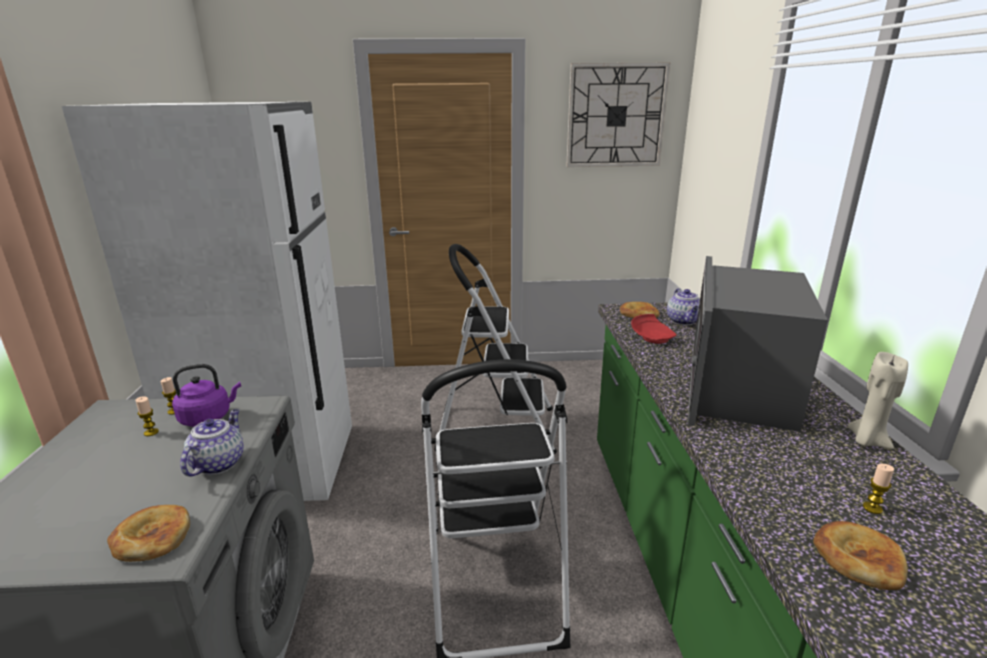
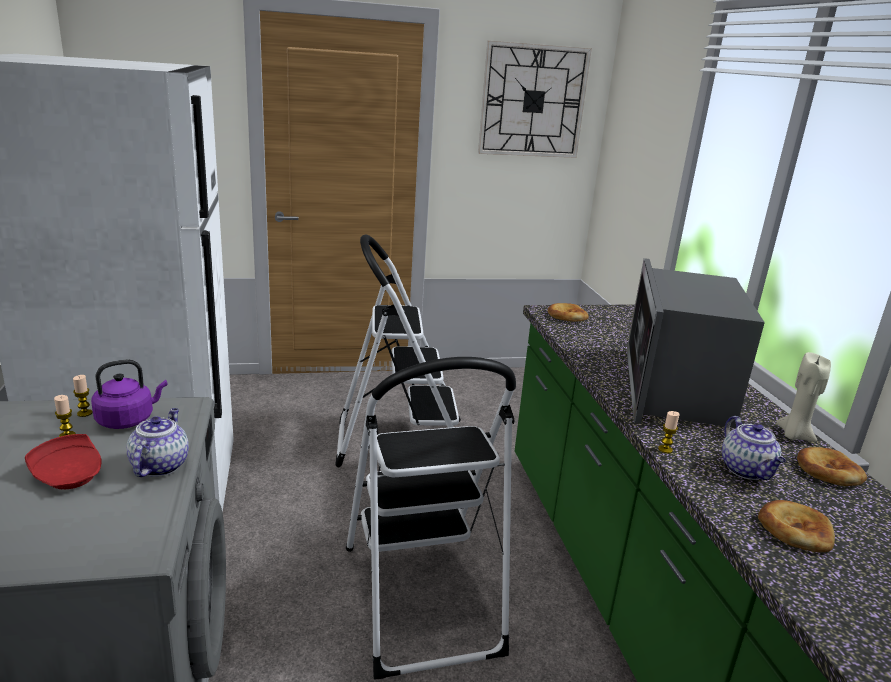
camera: 10 degrees left, 0 degrees up
(152, 537) = (117, 537): bread -> bread (828, 471)
(652, 337) = (585, 340): red plate -> red plate (70, 475)
(684, 321) = (613, 324): teapot -> teapot (747, 471)
(872, 508) = (802, 490): candle -> candle (665, 449)

